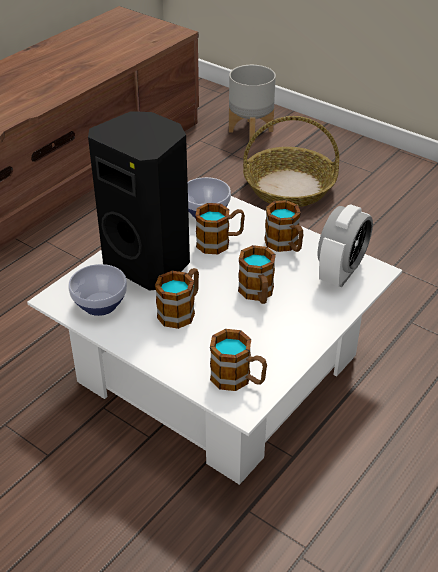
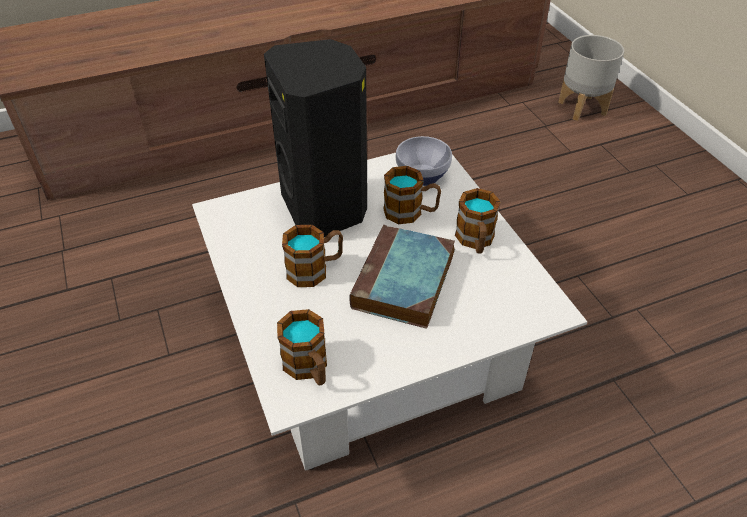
camera: 30 degrees right, 5 degrees up
(99, 303) = (249, 231): bowl -> none
(257, 294) = (403, 283): mug -> book
(289, 187) = (581, 180): basket -> none
(341, 272) = (512, 296): alarm clock -> none

